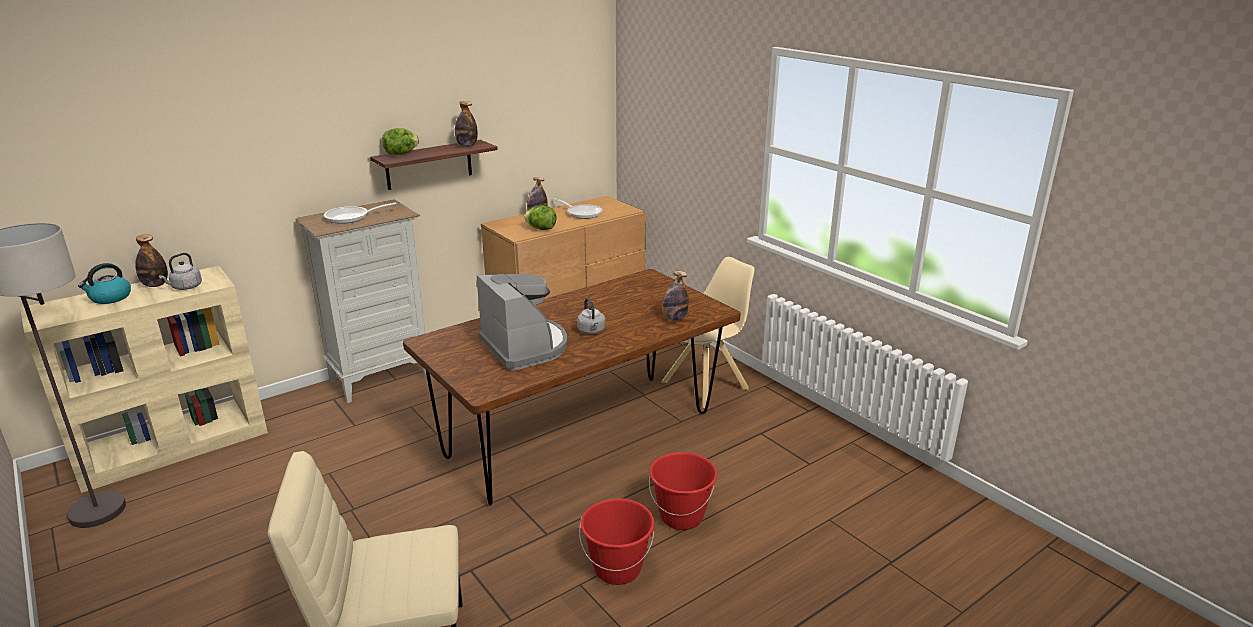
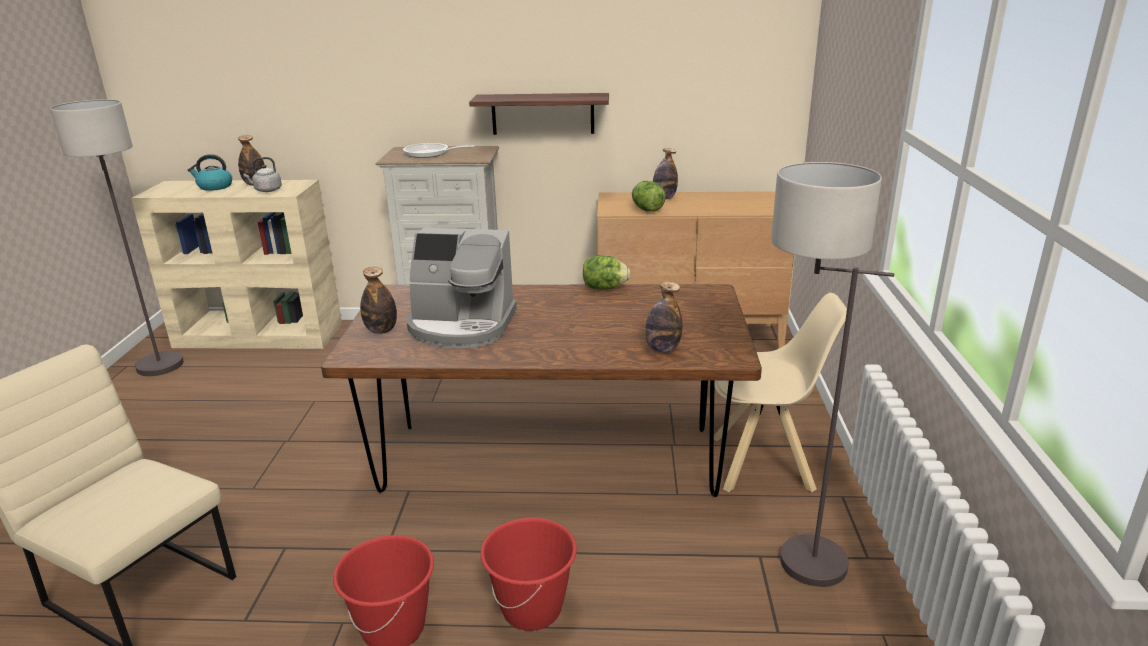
camera: 40 degrees right, 0 degrees up
(401, 154) = (504, 95): lettuce -> lettuce (604, 288)
(467, 145) = (580, 96): bottle -> bottle (381, 330)
(525, 347) = (461, 326): coffee machine -> coffee machine turned 90 degrees clockwise
(582, 213) = (719, 203): frying pan -> none
(591, 331) = (549, 332): grey kettle -> none
(777, 427) = (792, 559): none -> grey floor lamp

